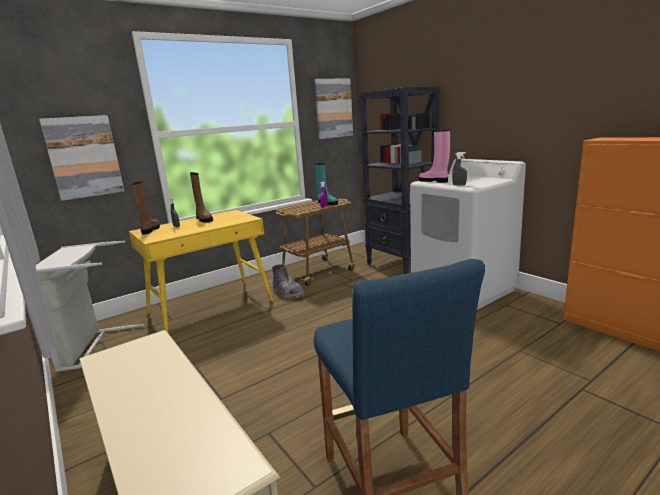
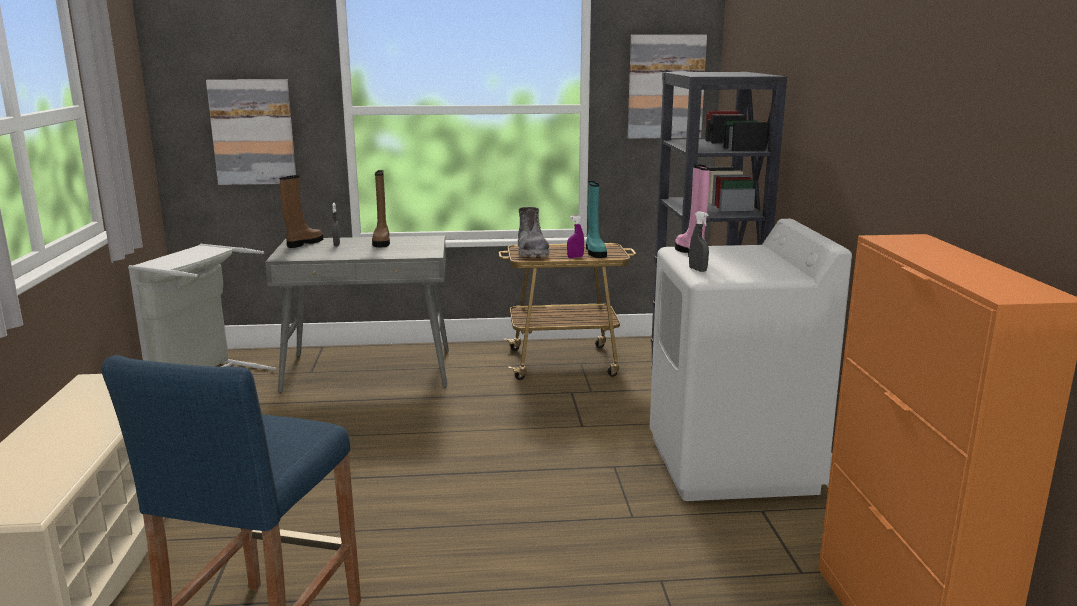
camera: 30 degrees right, 0 degrees up
(211, 307) = (369, 370): yellow desk -> grey desk
(288, 293) = (480, 382): grey boot -> grey boot (532, 252)

